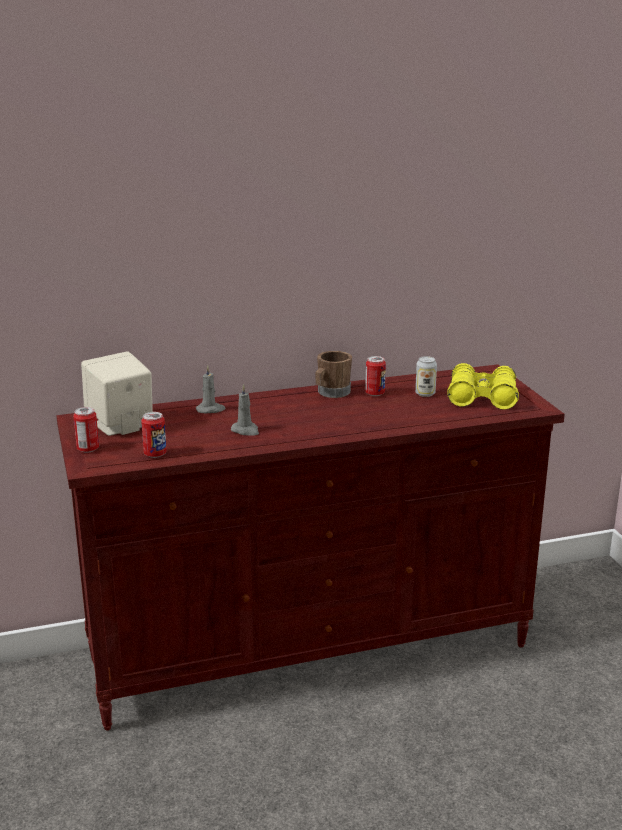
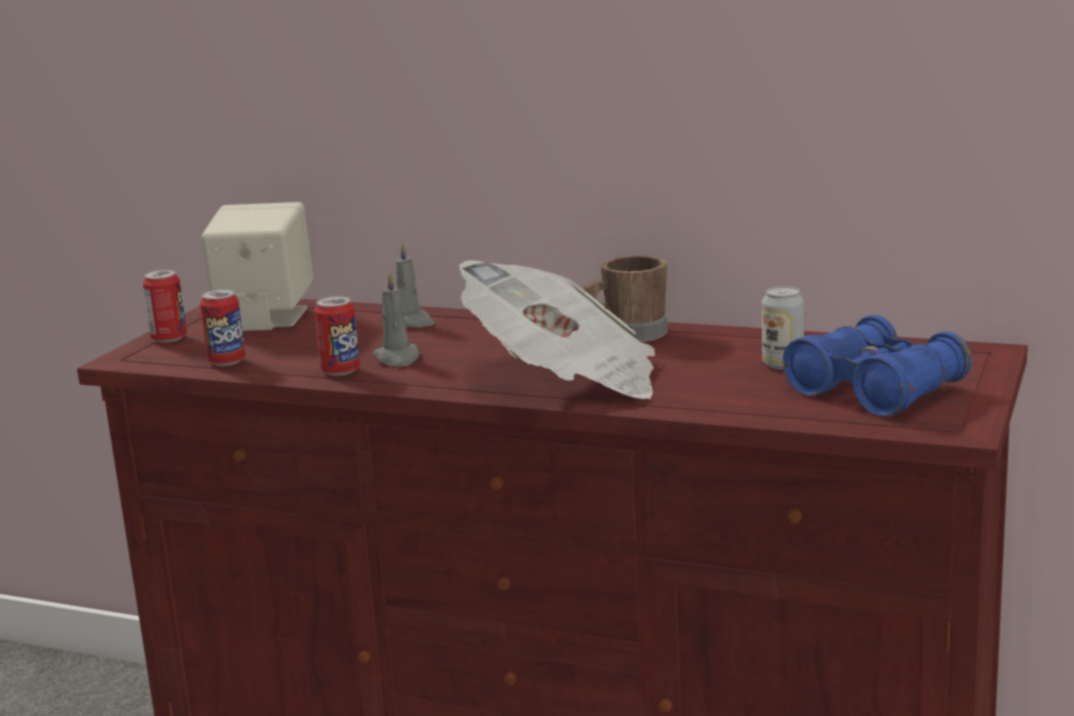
camera: 40 degrees right, 5 degrees down
(349, 423) = (565, 380): none -> newspaper
(375, 393) = (697, 348): can -> can (340, 371)
(482, 398) = (876, 391): yellow binoculars -> blue binoculars

